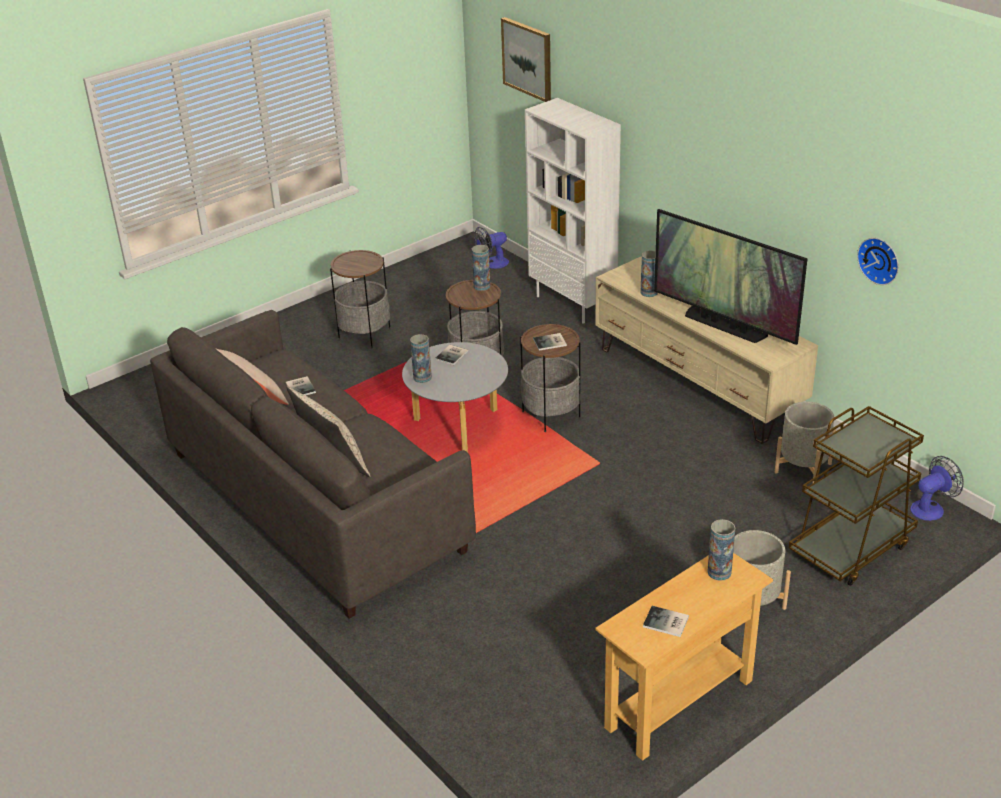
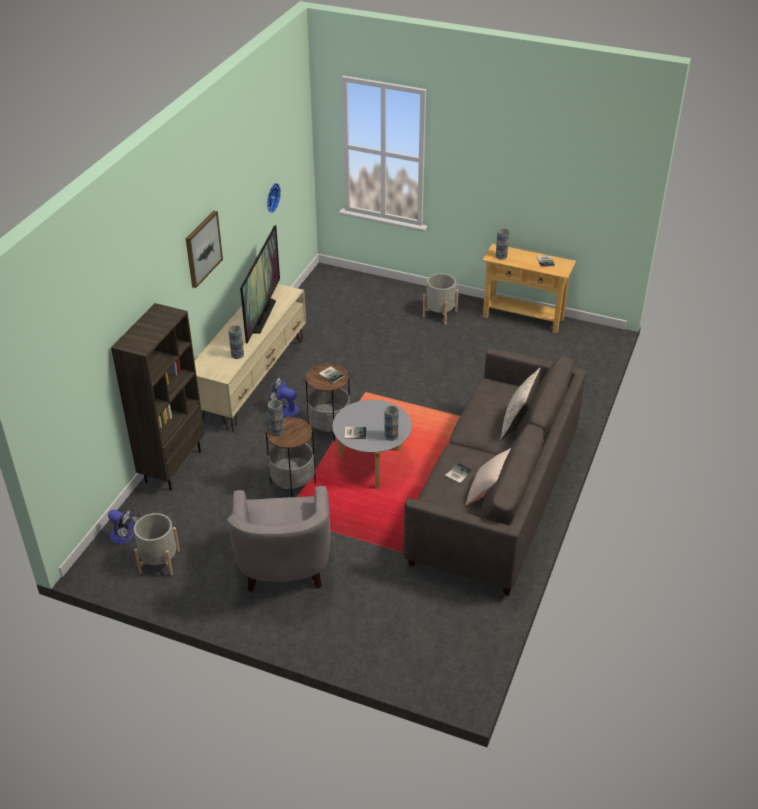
camera: 120 degrees left, 5 degrees up
(364, 334) = (284, 568): side table -> grey armchair
(527, 59) = (80, 352): picture -> picture (202, 248)
(573, 303) = (173, 466): white bookcase -> brown bookcase
(803, 468) = (316, 321): grey planter -> grey planter (159, 561)
(851, 548) = (374, 295): brown cart -> none
(931, 508) = (322, 278): fan -> fan (285, 409)

